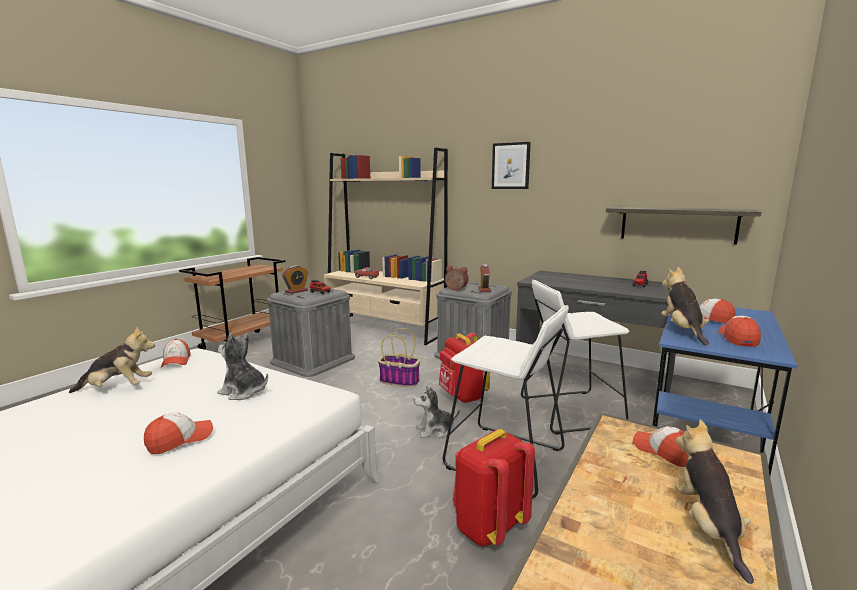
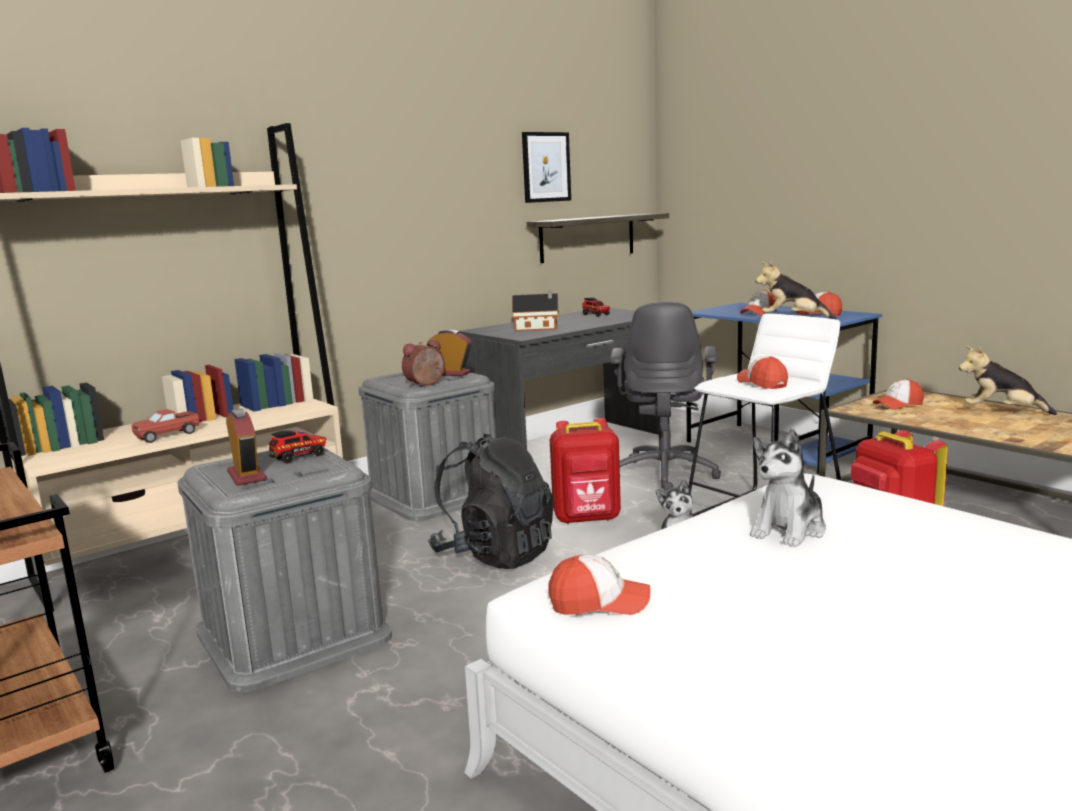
camera: 70 degrees left, 0 degrees up
(117, 388) = (745, 646): plush toy -> none
(180, 440) = (972, 552): cap -> cap (762, 383)
(400, 381) = (495, 555): basket -> black backpack
(510, 166) = (390, 164): picture -> picture (546, 167)
(566, 280) = (538, 328): none -> toy house
(570, 411) = (665, 473): white stool -> grey office chair

